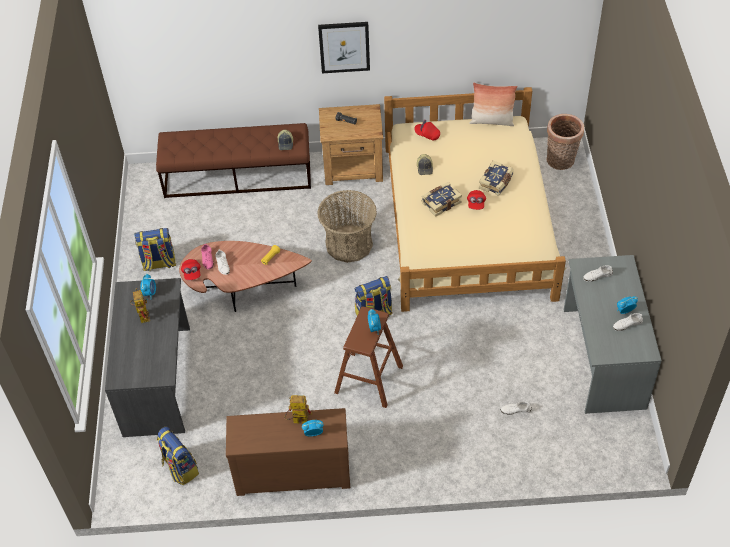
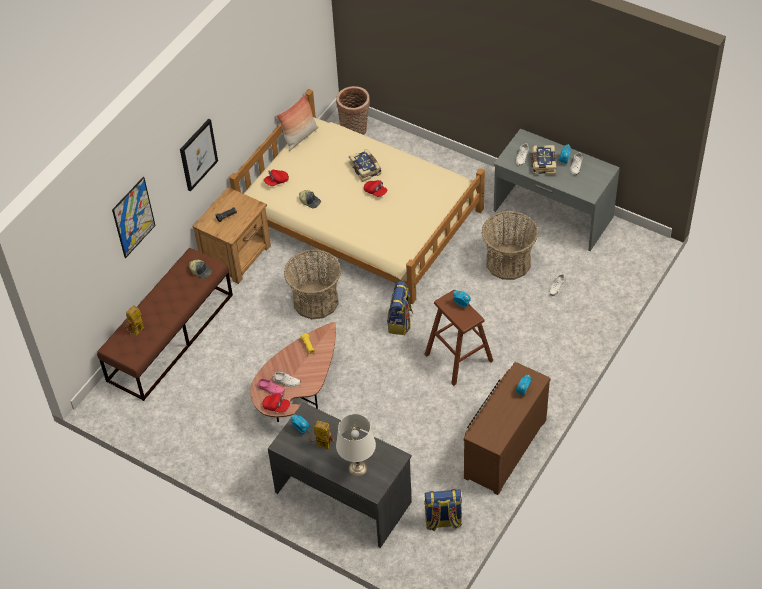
camera: 55 degrees left, 0 degrees up
(135, 354) = (358, 467): none -> white table lamp
(159, 263) = (216, 439): backpack -> none
(238, 47) = (133, 217): none -> picture
(297, 420) = (503, 395): toy robot -> toy robot (136, 332)
(440, 202) = (354, 211): book -> book (542, 164)
(512, 355) = (508, 262): none -> basket

